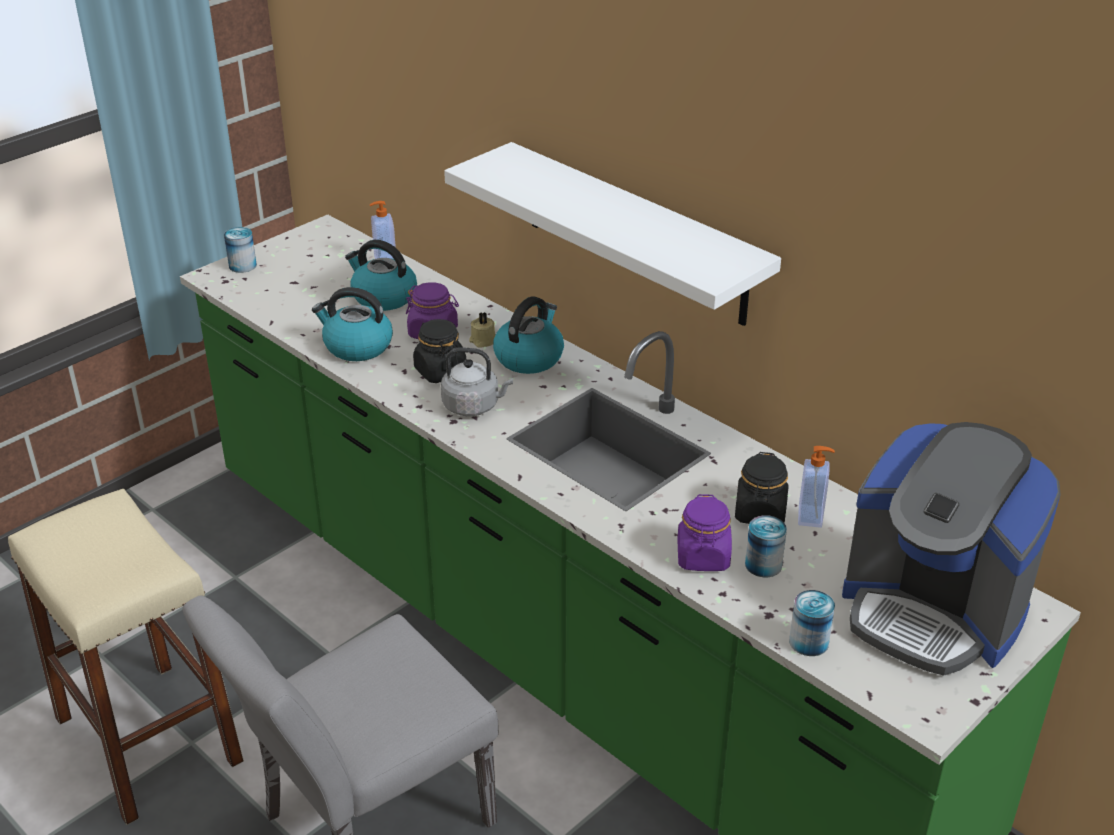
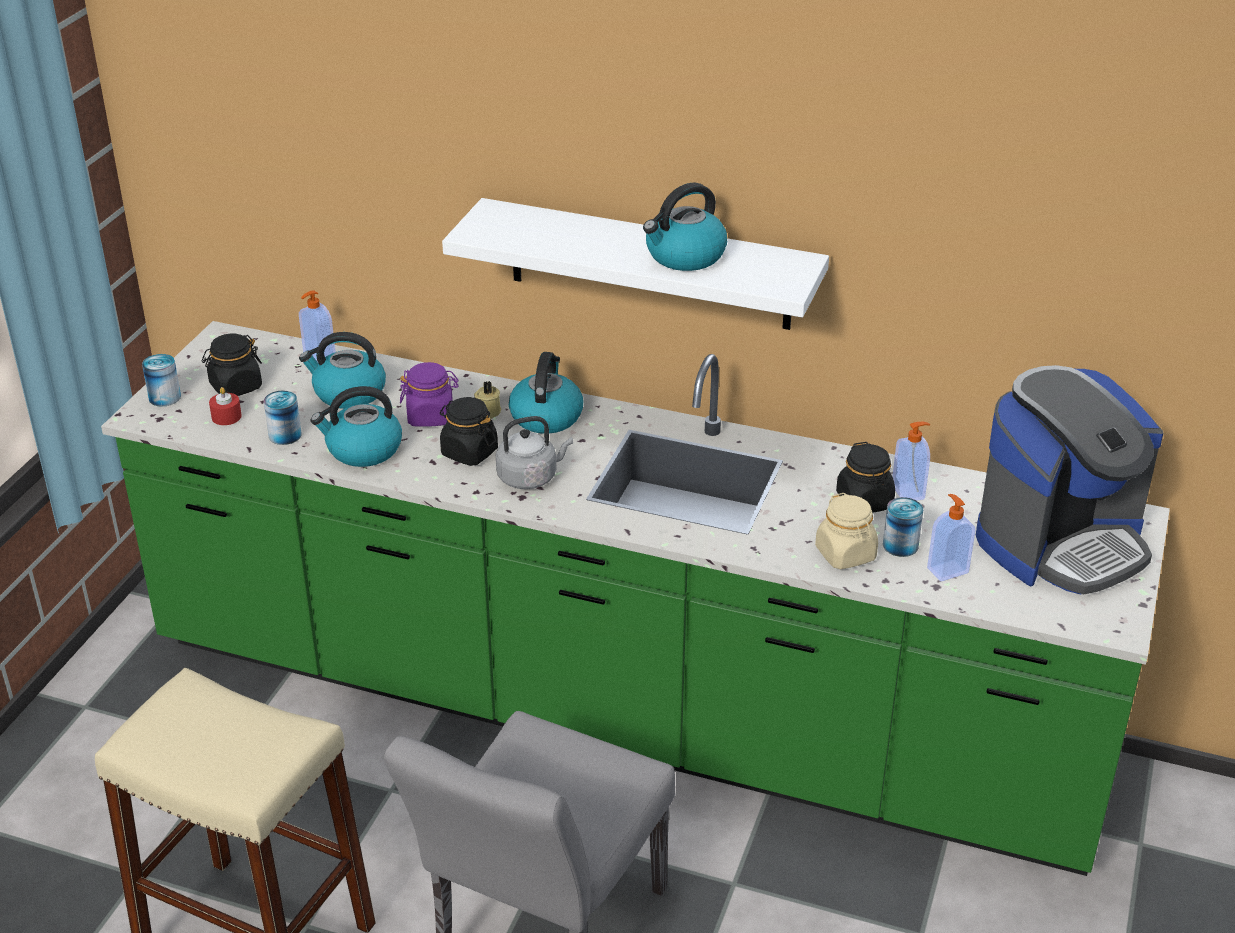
camera: 25 degrees left, 0 degrees up
(275, 292) = (226, 417): none -> red candle
(301, 270) = (235, 386): none -> black jar
(641, 228) = (684, 256): none -> kettle
(703, 557) = (845, 554): purple jar -> beige jar
(792, 602) = (947, 570): none -> soap dispenser
(808, 642) = (984, 598): can -> can (285, 435)
(932, 611) = (1061, 542): coffee machine -> coffee machine turned 45 degrees counterclockwise

